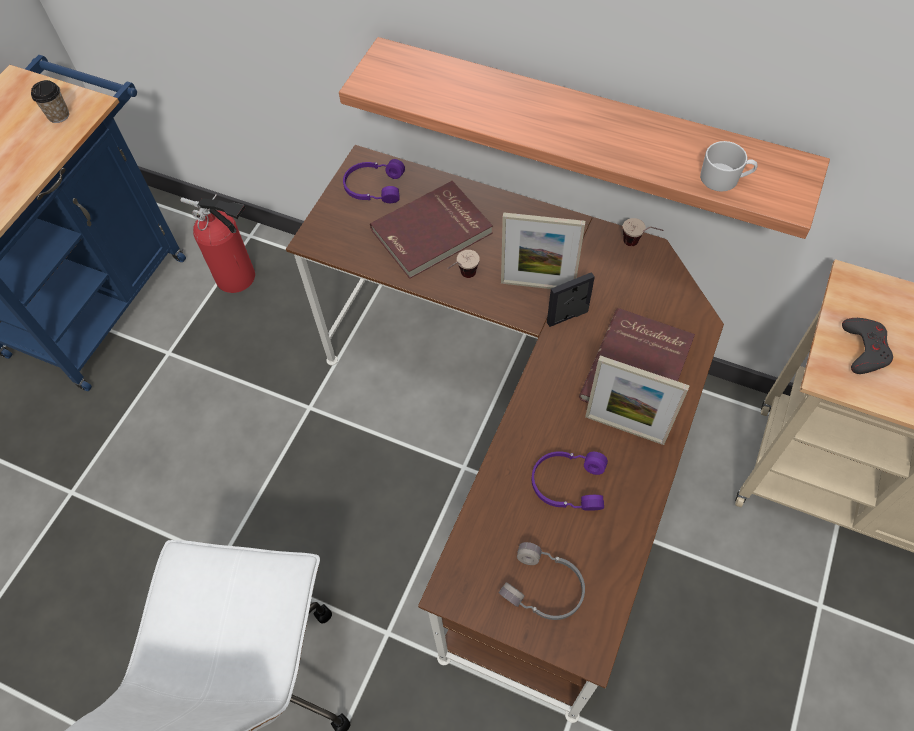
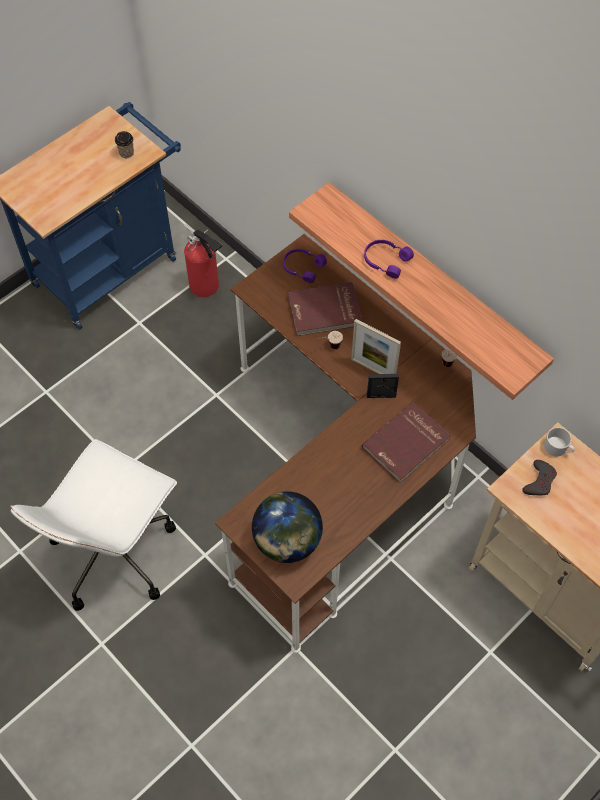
camera: 20 degrees right, 0 degrees up
(544, 588) = (287, 541): grey headphones -> globe
(567, 483) = (329, 491): purple headphones -> purple headphones (386, 260)
(624, 428) = (379, 474): picture frame -> none
(724, 178) = (483, 347): white mug -> white mug (558, 448)

